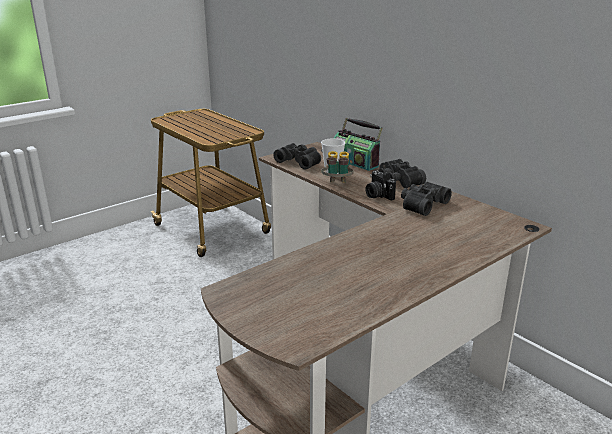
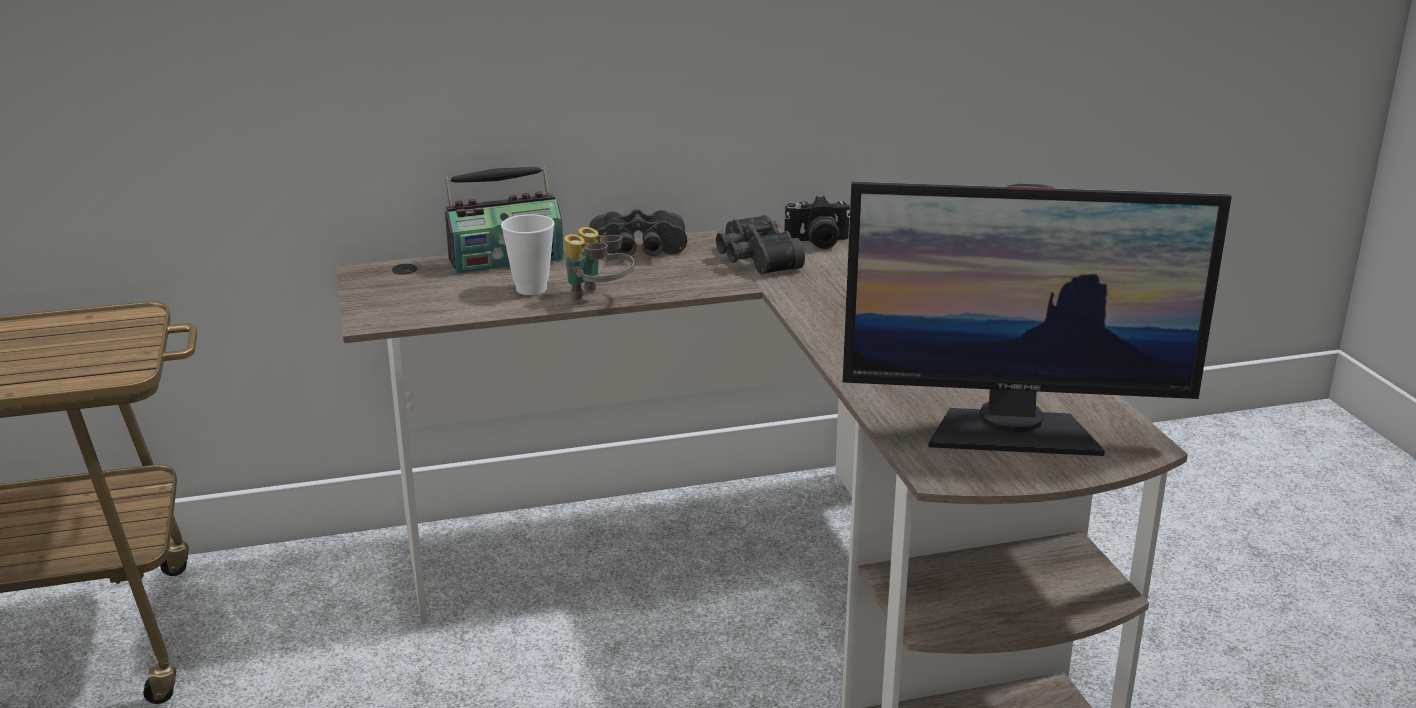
camera: 65 degrees left, 0 degrees up
(284, 302) = (1011, 430): none -> monitor
(300, 162) = (432, 303): black binoculars -> none
(377, 195) = (682, 279): camera -> camera (817, 242)

